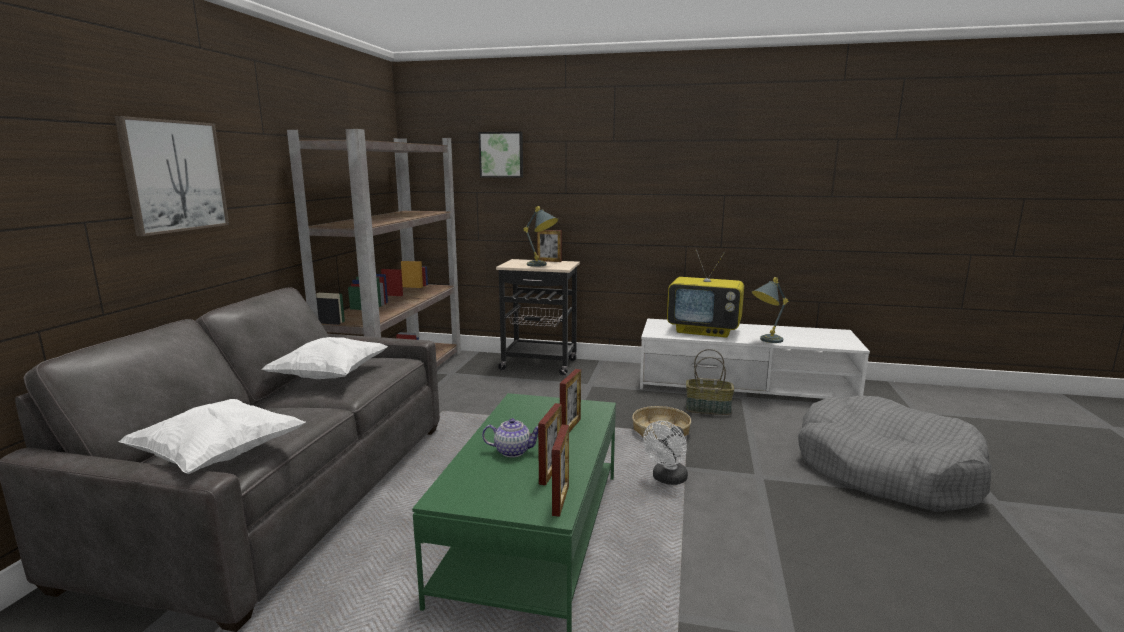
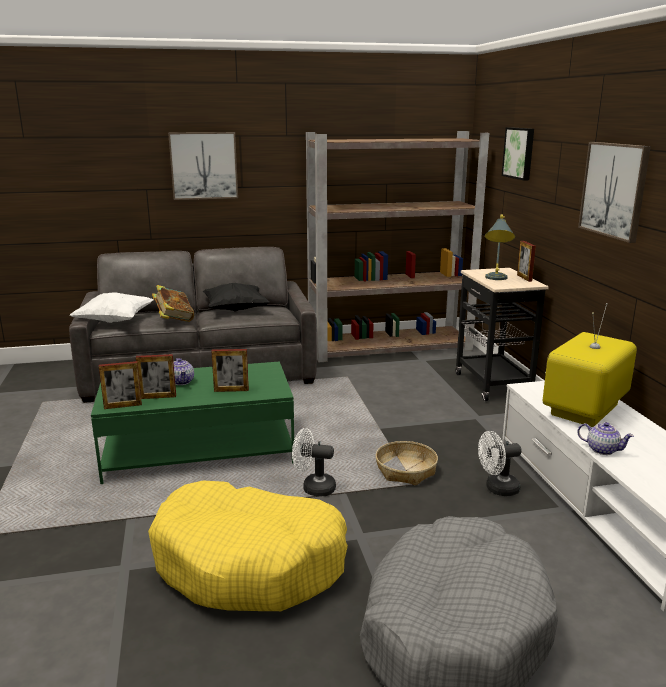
camera: 65 degrees right, 5 degrees up
(303, 414) = (174, 320): none -> book
(330, 376) = (235, 310): white pillow -> black pillow
(648, 172) = (614, 190): none -> picture
(704, 331) = (585, 411): television -> television turned 45 degrees clockwise
(708, 409) = (497, 489): basket -> white fan
(765, 341) = (602, 449): grey table lamp -> teapot
(792, 541) = (250, 562): none -> yellow dog bed

